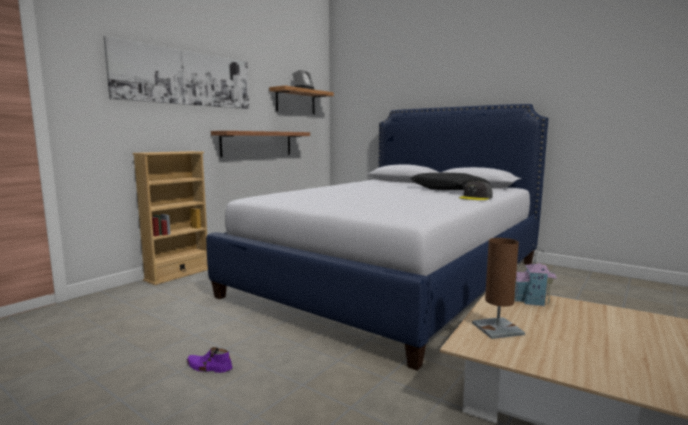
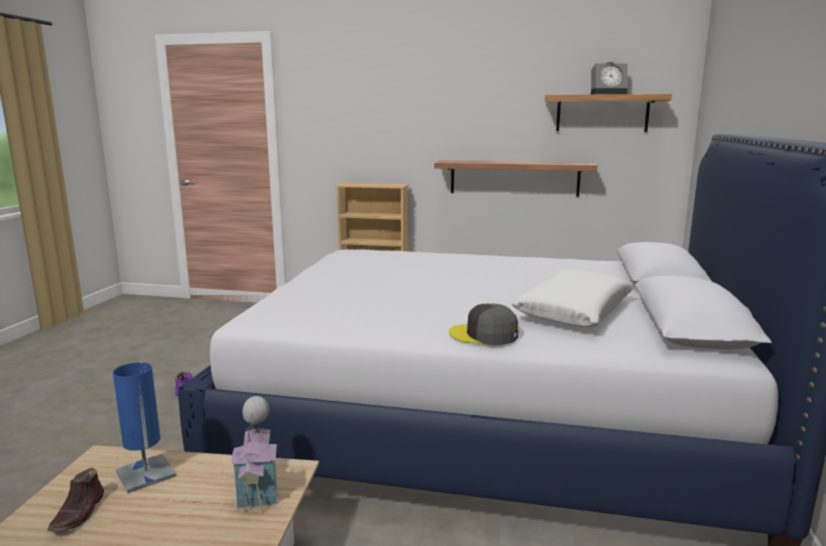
camera: 65 degrees right, 5 degrees up
(186, 78) = (411, 99): picture -> none
(448, 189) = (573, 311): black pillow -> white pillow
(497, 328) = (146, 474): brown table lamp -> blue table lamp
(552, 351) = (79, 513): none -> brown shoe

